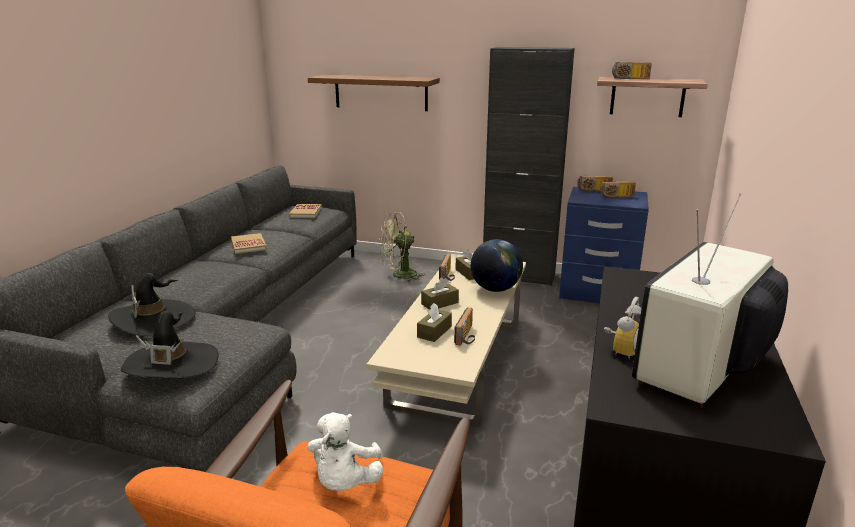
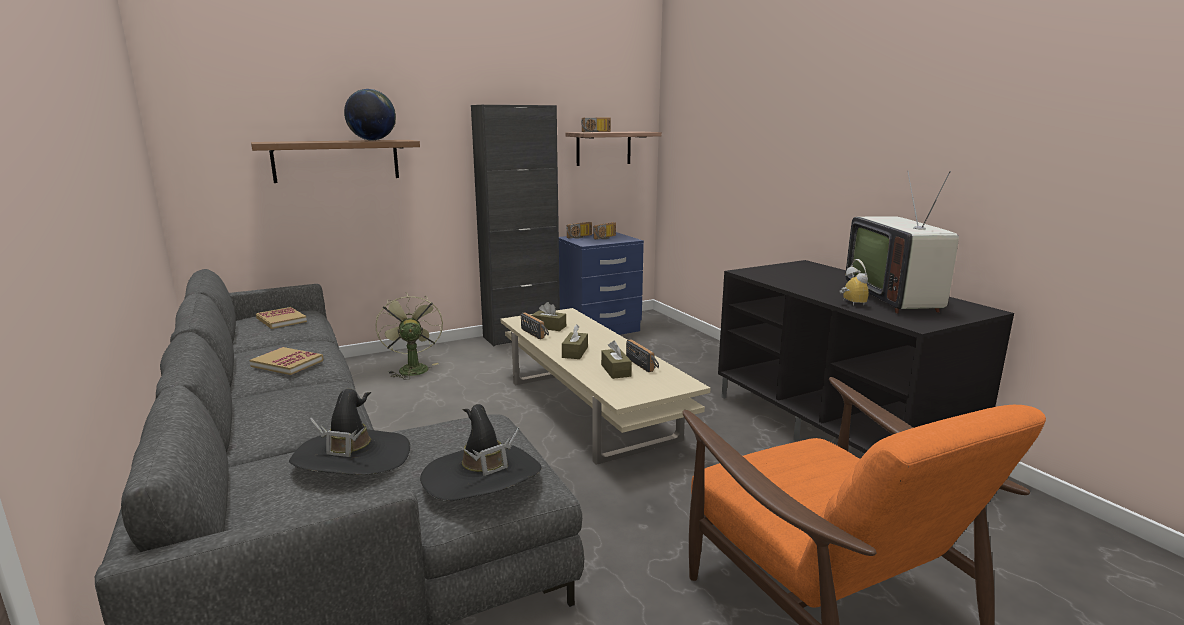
camera: 45 degrees left, 5 degrees down
(345, 482) = (795, 468): white plush toy -> none
(399, 275) = (412, 368): green fan -> green fan turned 135 degrees clockwise
(495, 289) = (593, 330): globe -> globe (372, 140)

